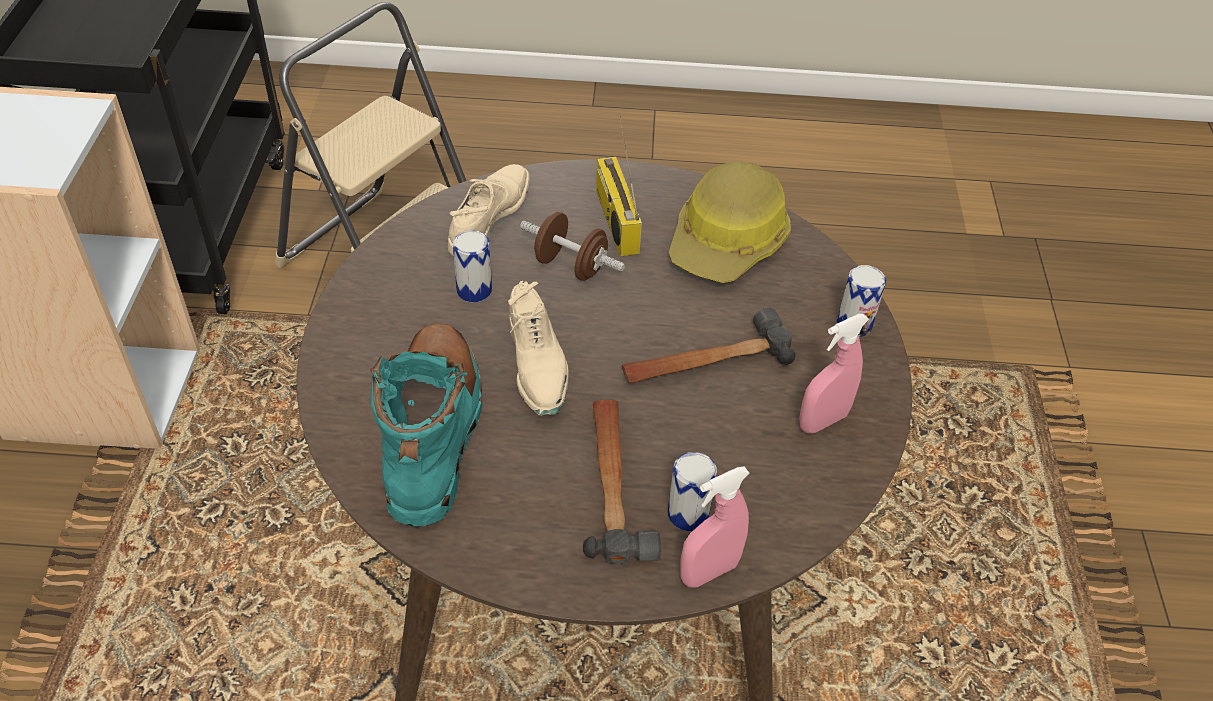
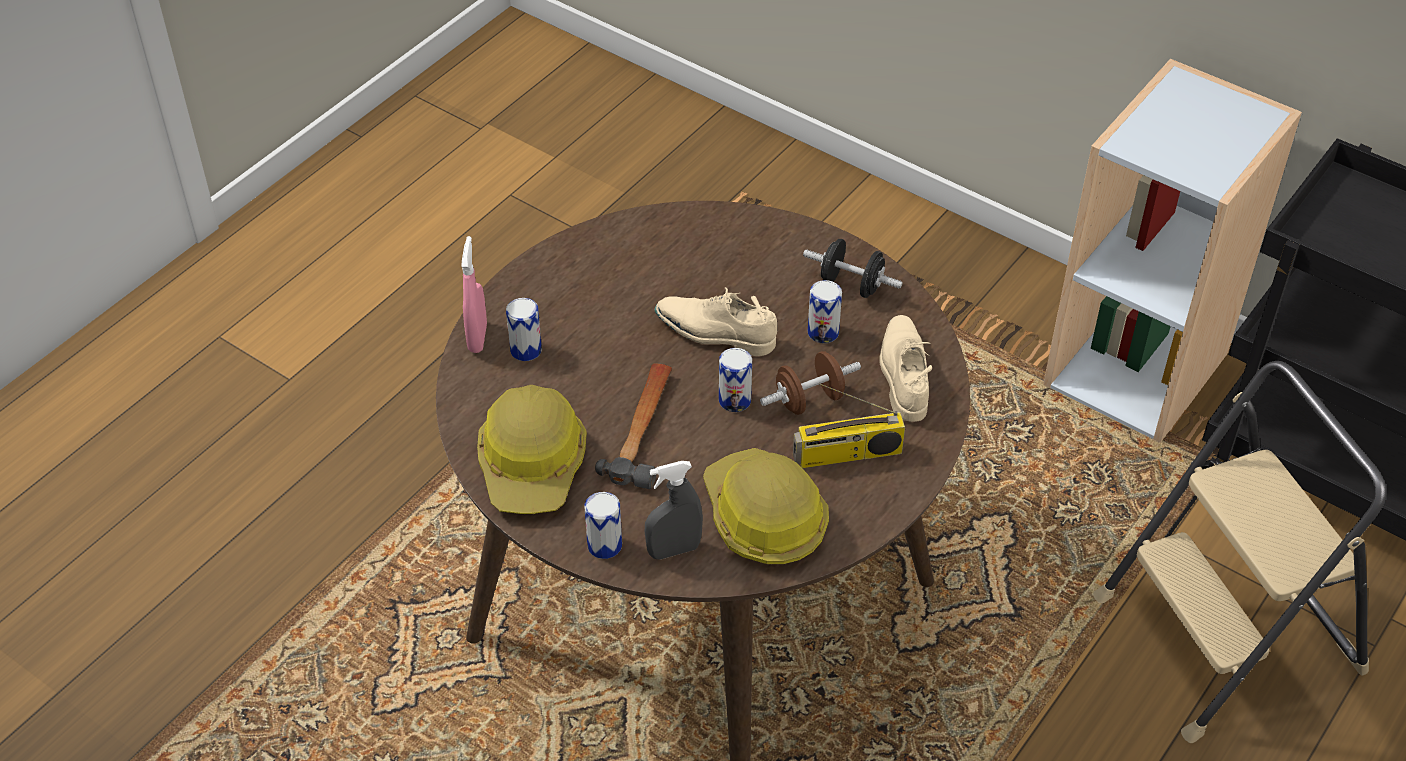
camera: 125 degrees right, 0 degrees up
(390, 295) = (851, 285): none -> black dumbbell
(433, 434) = (696, 259): turquoise boot -> none
(489, 219) = (904, 375): beige shoe -> beige shoe turned 150 degrees counterclockwise
(614, 219) = (847, 455): radio -> radio turned 150 degrees clockwise
(614, 314) = (734, 400): none -> can
(614, 484) = (580, 326): hammer -> none
(813, 280) = (674, 550): none -> grey spray bottle
(823, 421) = (533, 464): pink spray bottle -> hard hat

